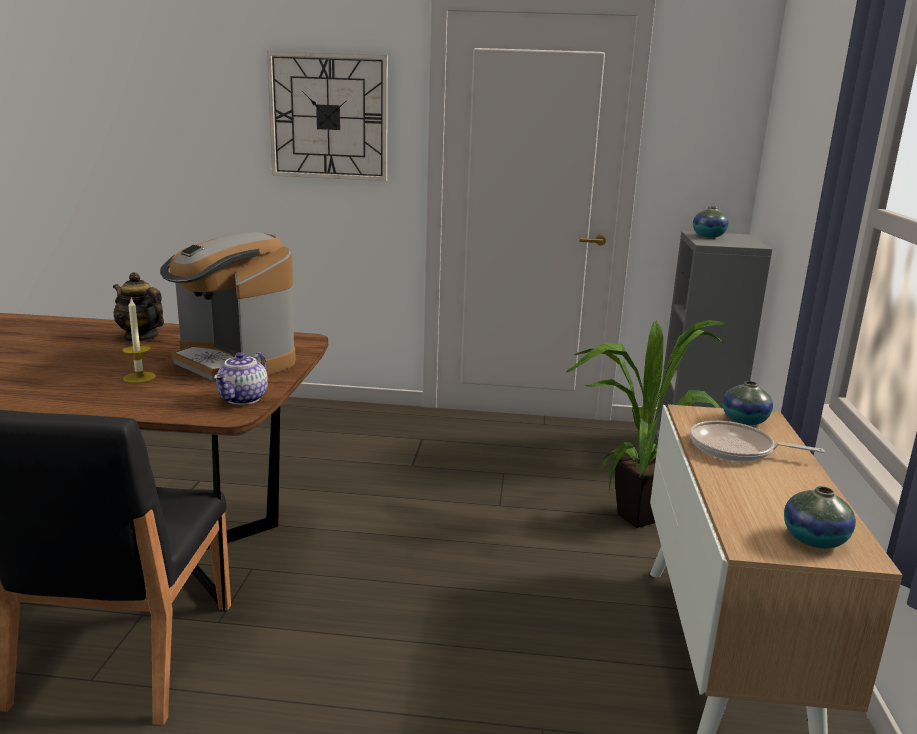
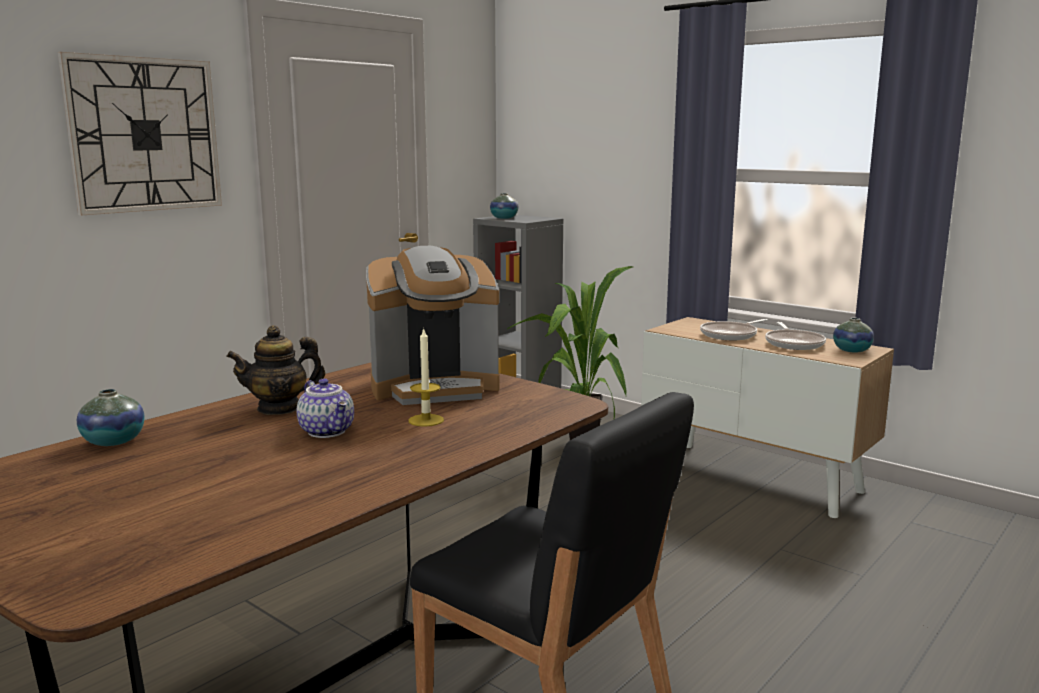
camera: 55 degrees left, 5 degrees down
(244, 399) = (545, 396): teapot -> teapot (328, 431)
(744, 421) = (693, 324): vase -> vase (113, 441)
(770, 493) = (793, 343): none -> frying pan

